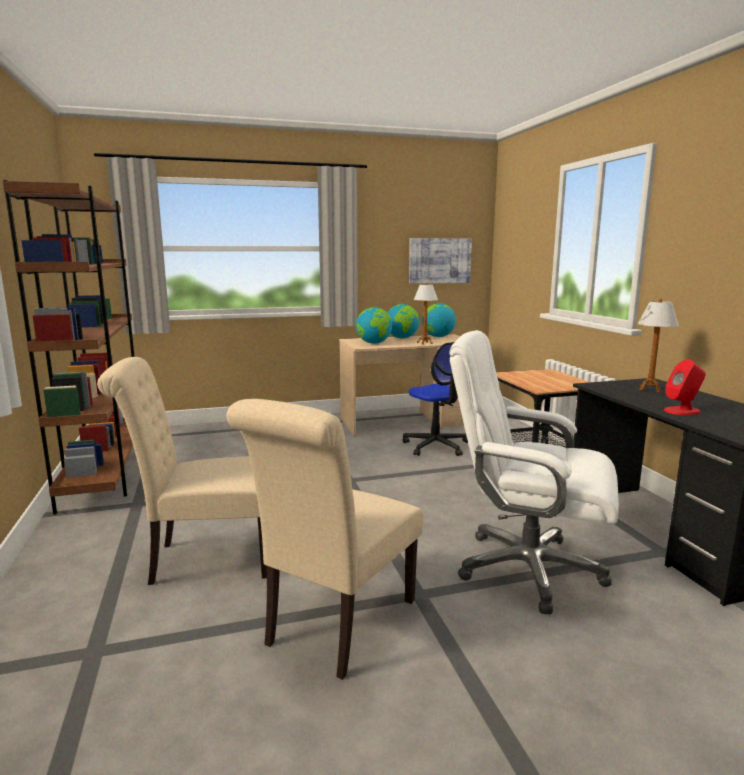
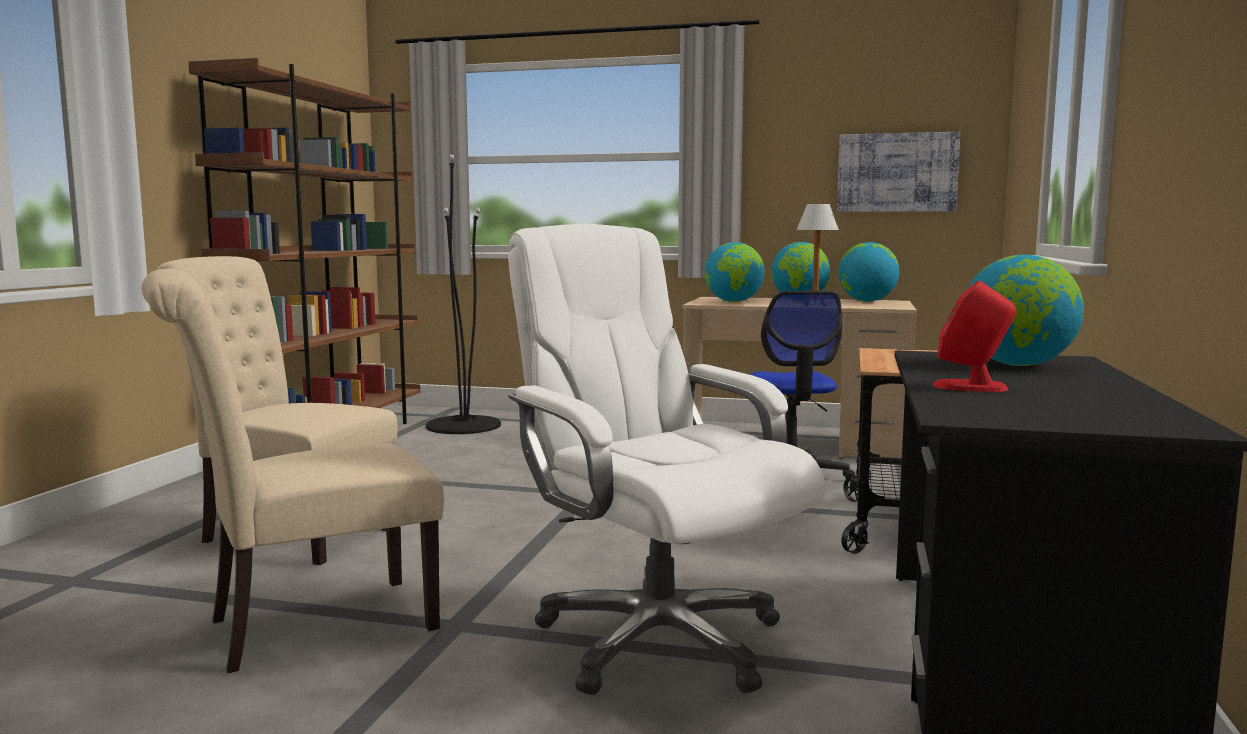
camera: 30 degrees right, 5 degrees down
(189, 441) = (463, 425): none -> black floor lamp
(650, 389) = (1017, 365): table lamp -> globe

